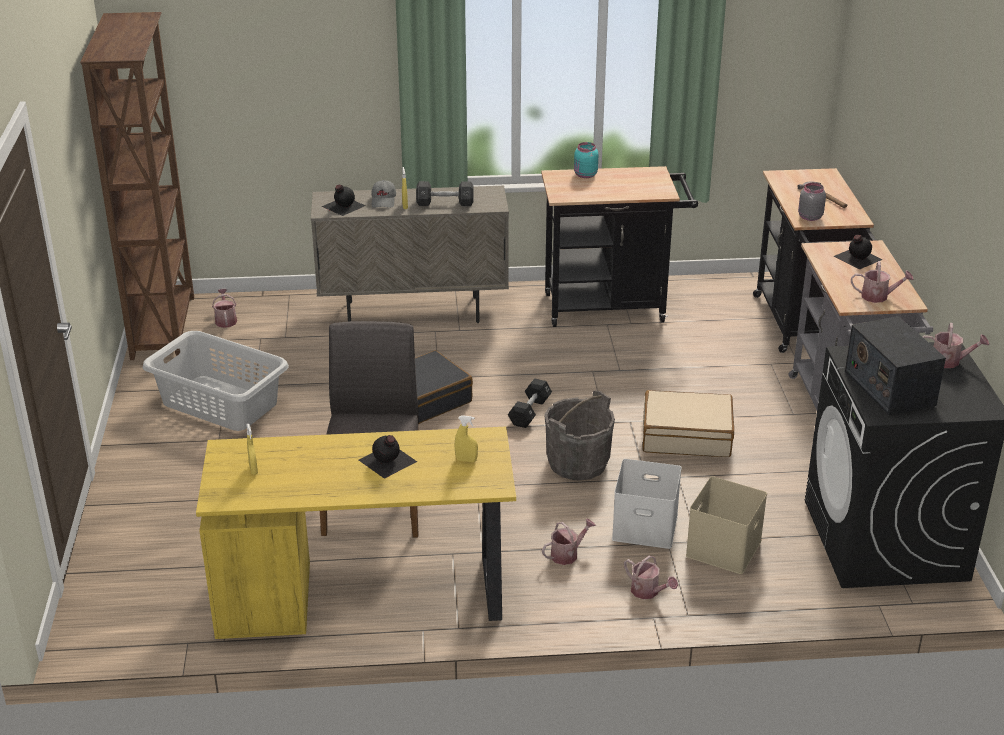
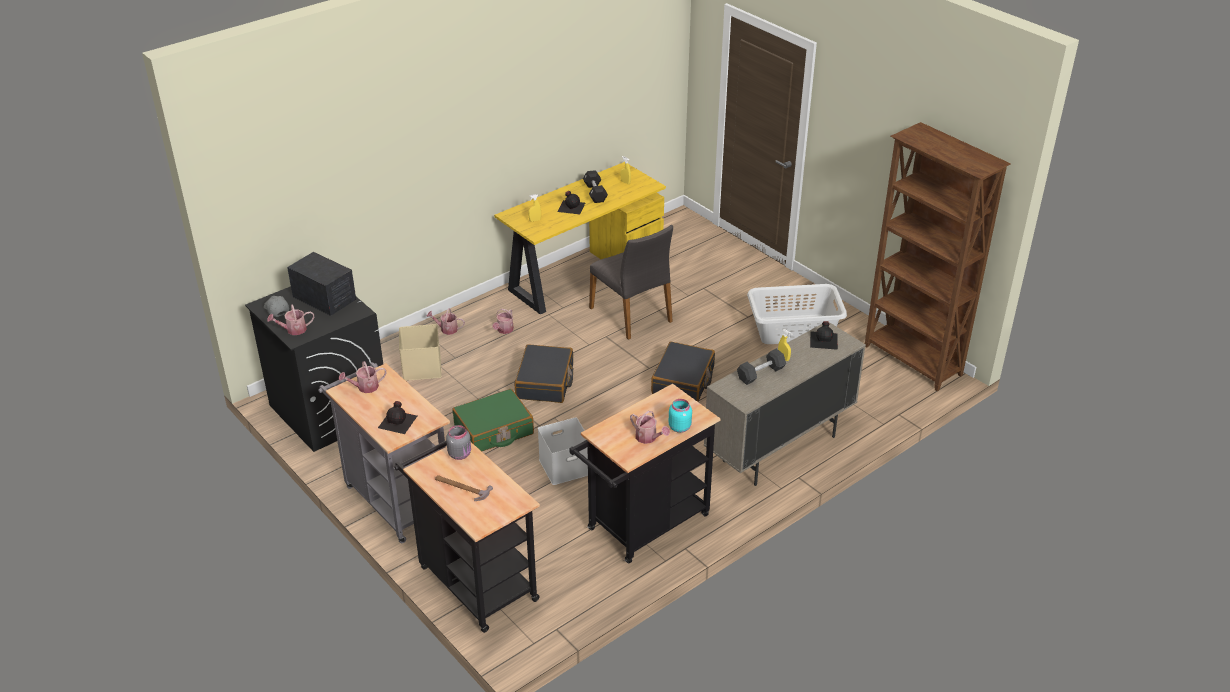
camera: 145 degrees right, 5 degrees up
(226, 320) = (886, 384): watering can -> watering can (648, 438)
(384, 201) = (805, 357): grey cap -> grey cap (276, 309)
(530, 412) = (608, 404): black dumbbell -> black dumbbell (595, 193)
(578, 463) = (545, 382): grey bucket -> black suitcase
(646, 526) = (474, 362): white storage box -> white storage box (564, 467)
(686, 436) = (494, 430): beige suitcase -> green suitcase

